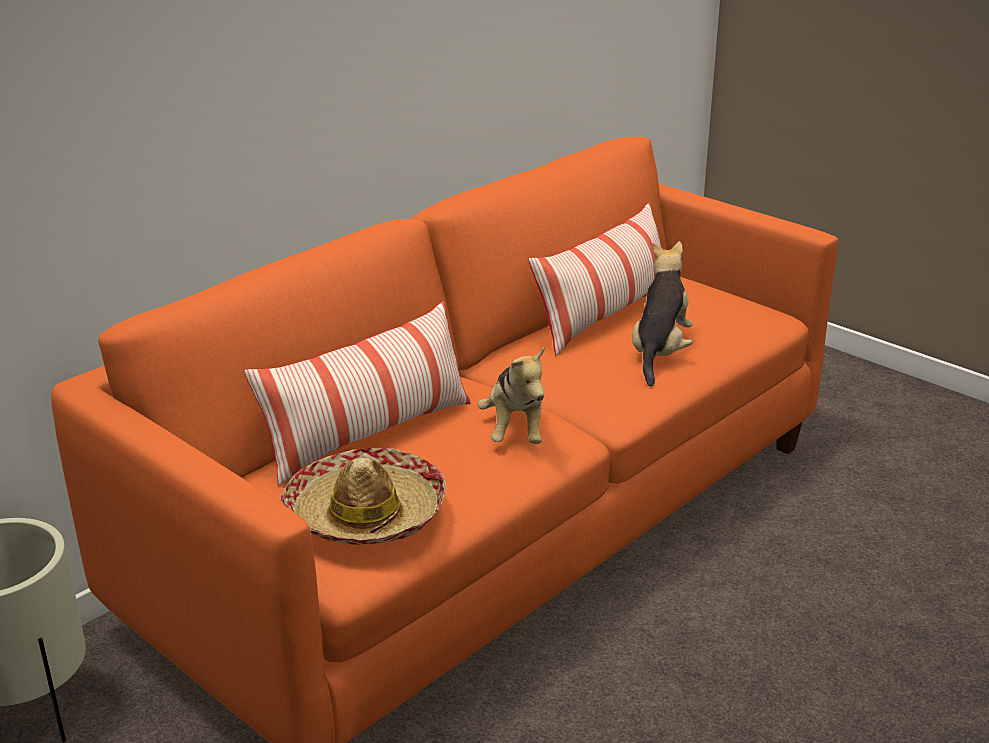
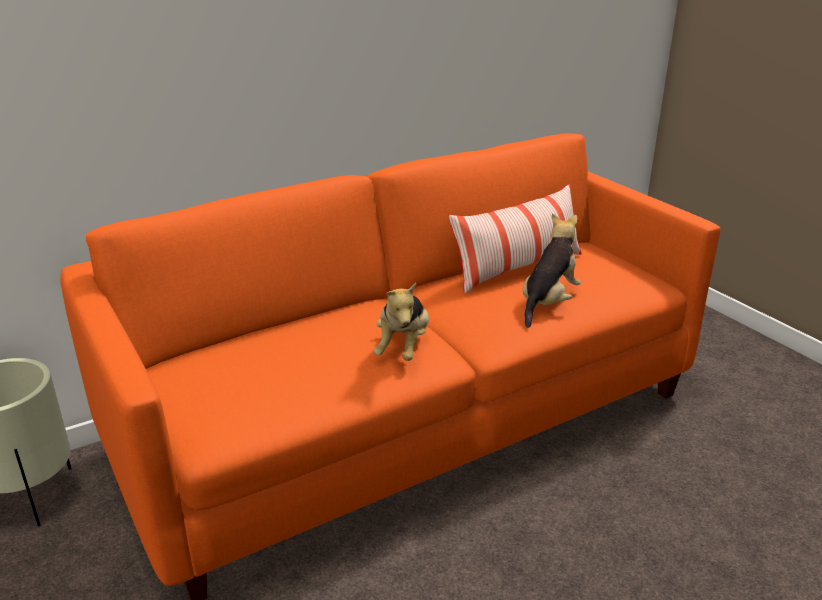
camera: 15 degrees right, 0 degrees up
(366, 513) = (251, 395): hat -> none
(369, 436) = (290, 335): pillow -> none

